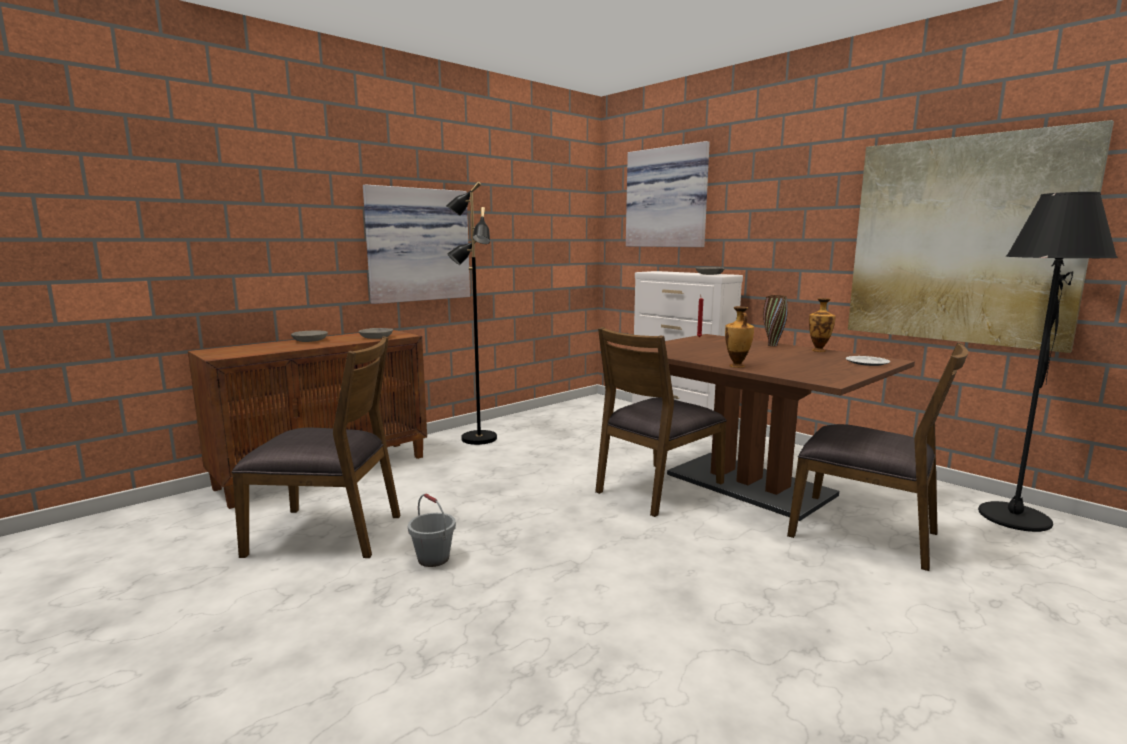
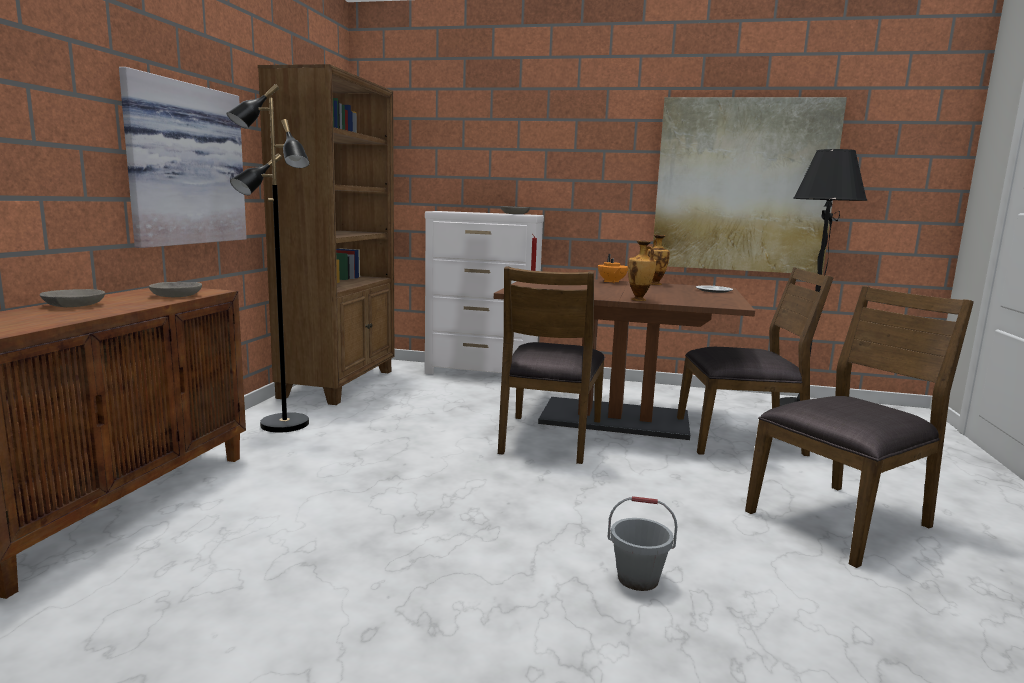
camera: 35 degrees left, 0 degrees up
(328, 533) = (243, 581): brown chair -> brown chair (841, 520)
(433, 559) = (430, 566): grey bucket -> grey bucket (637, 579)
(555, 414) = (340, 383): none -> brown bookcase
(668, 198) = (448, 130): picture -> none
(772, 345) = (611, 282): brown vase -> orange teapot

